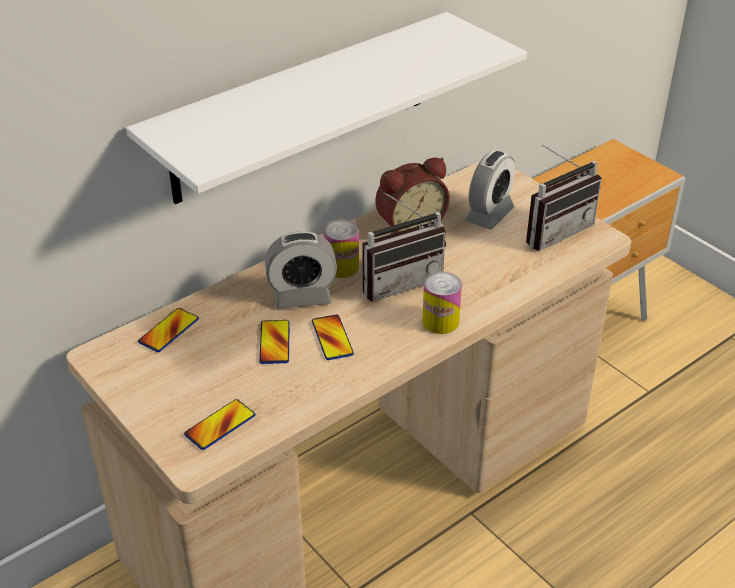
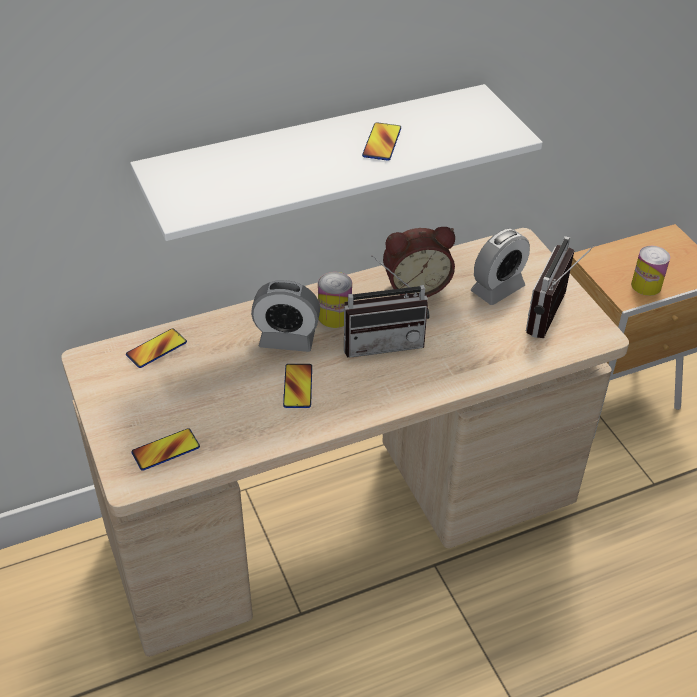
camera: 15 degrees right, 5 degrees up
(275, 343) = (244, 380): phone -> phone (382, 142)
(440, 321) = (404, 391): can -> can (646, 285)
(554, 230) = (555, 317): radio -> radio turned 135 degrees clockwise

